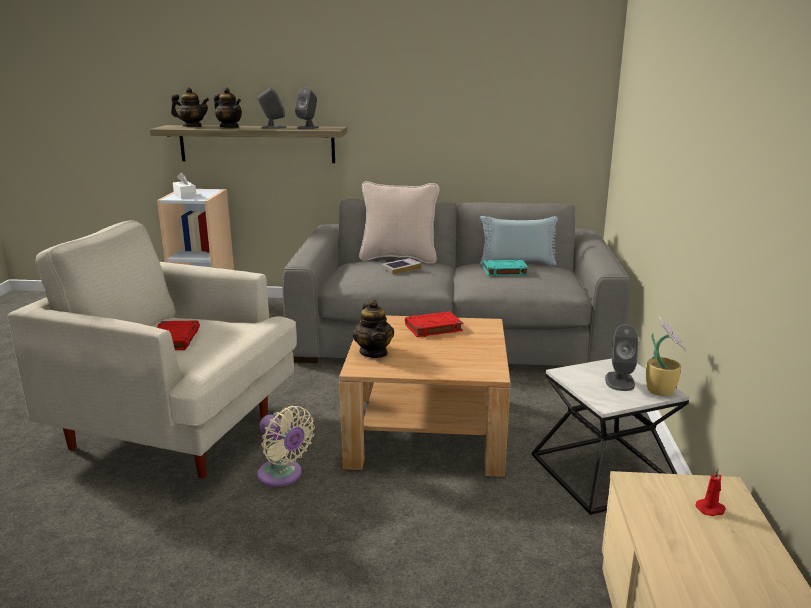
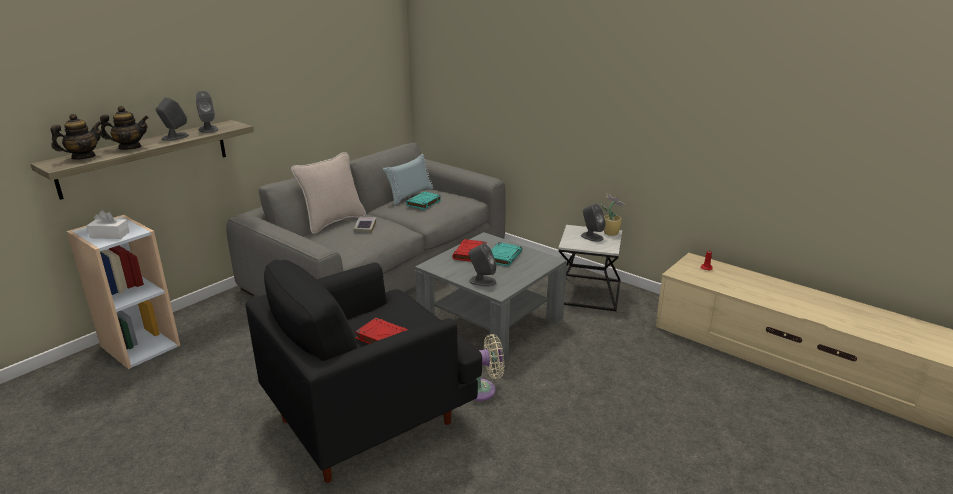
camera: 55 degrees left, 5 degrees up
(179, 432) = (371, 418): beige armchair -> black armchair
(374, 352) = (482, 281): teapot -> grey speaker
(427, 431) = (490, 322): brown coffee table -> grey coffee table
(454, 345) = (503, 257): none -> turquoise book

